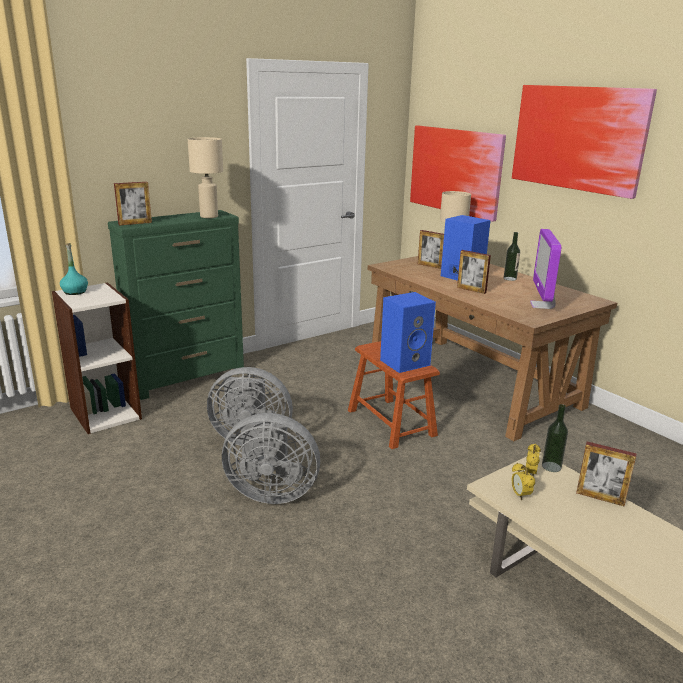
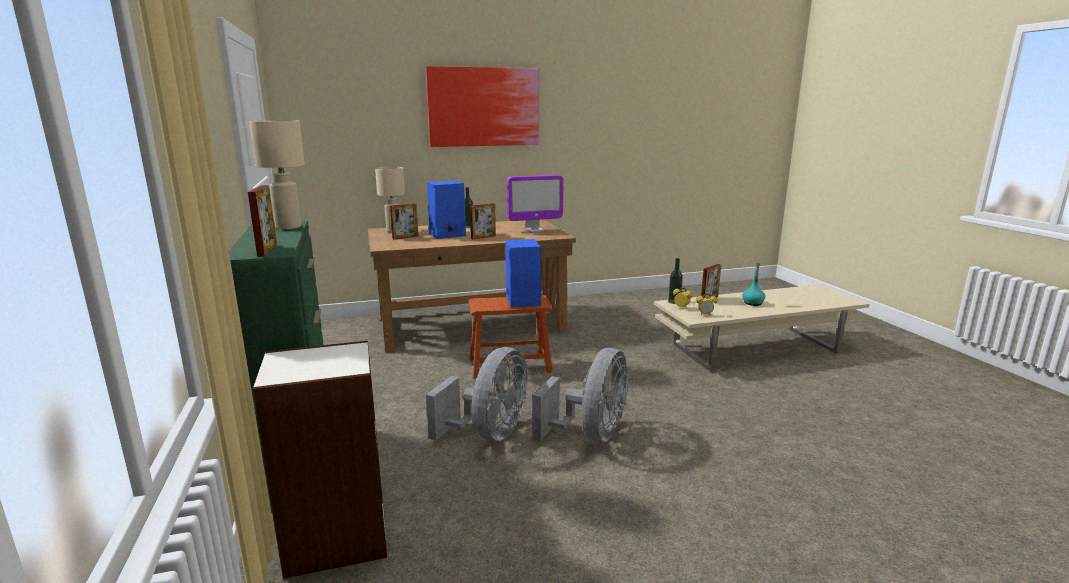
camera: 70 degrees left, 5 degrees down
(75, 292) = (285, 371): turquoise bottle -> turquoise bottle (752, 303)
(455, 171) = (356, 150): picture -> none
(542, 305) = (534, 230): monitor -> monitor turned 45 degrees counterclockwise

